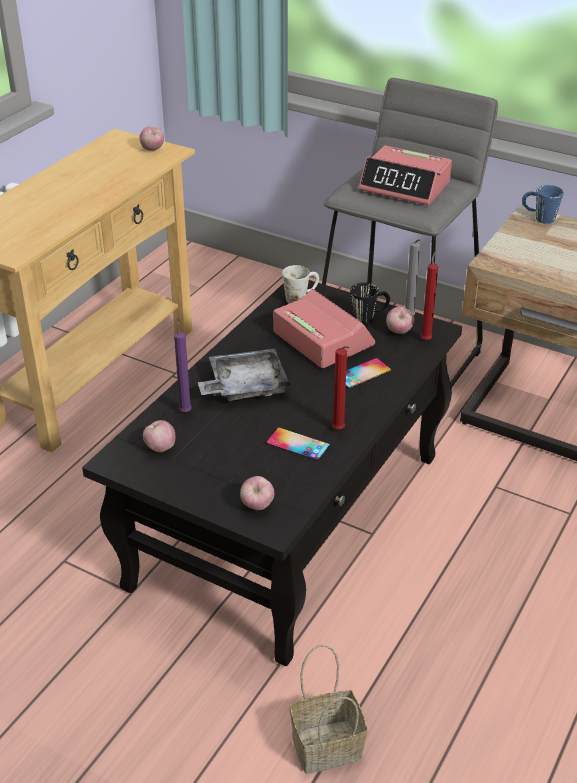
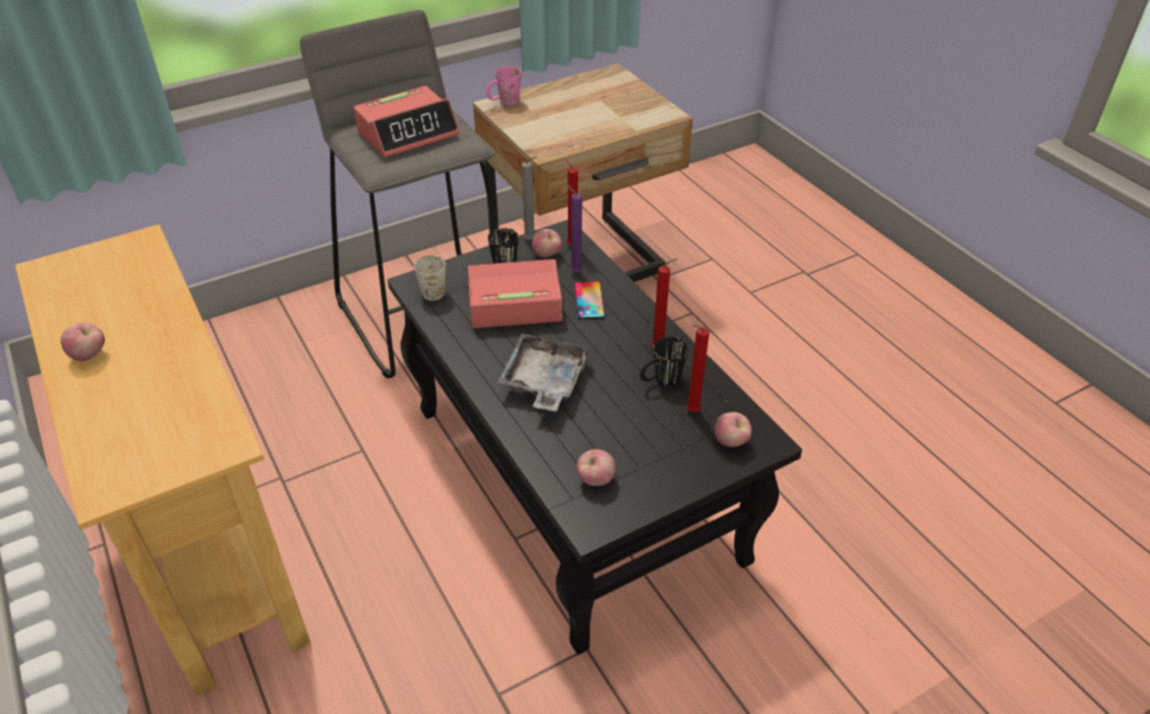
camera: 60 degrees left, 5 degrees up
(152, 150) = (117, 253): apple -> apple (89, 355)
(185, 411) = (549, 439): purple candle -> purple candle (574, 272)
(275, 472) = (690, 411): none -> red candle
(298, 444) = (661, 381): phone -> black mug
(325, 748) = (851, 576): basket -> none
(538, 217) = (504, 102): blue mug -> pink mug

